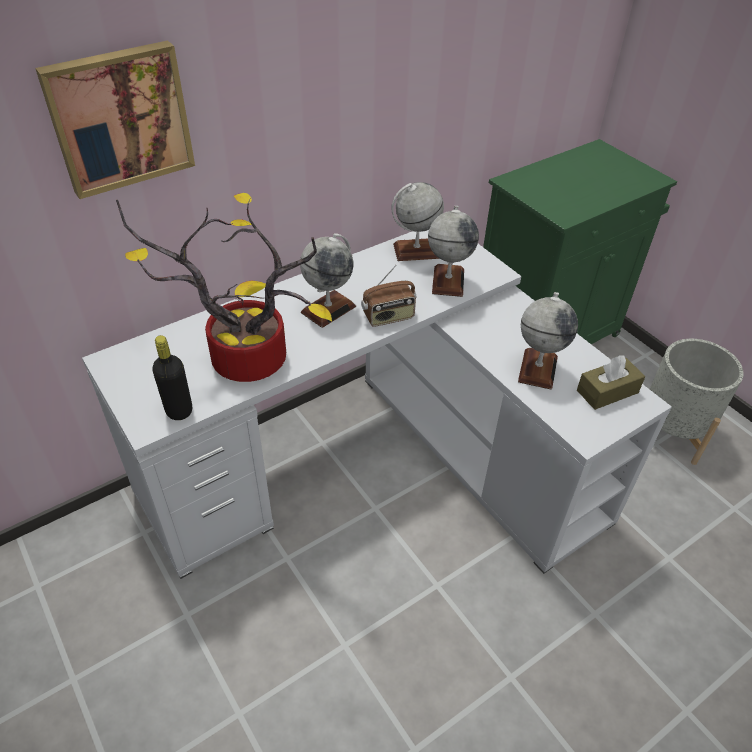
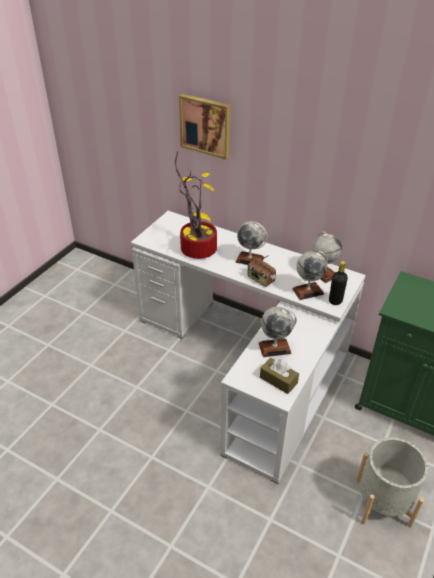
camera: 65 degrees right, 5 degrees down
(179, 410) = (156, 243): black bottle -> black bottle (335, 301)

